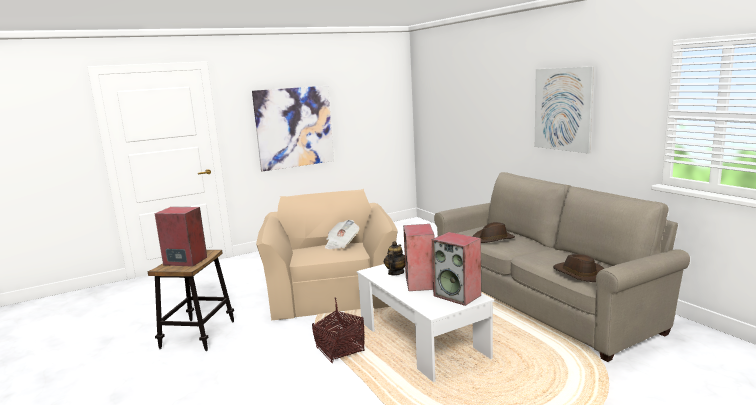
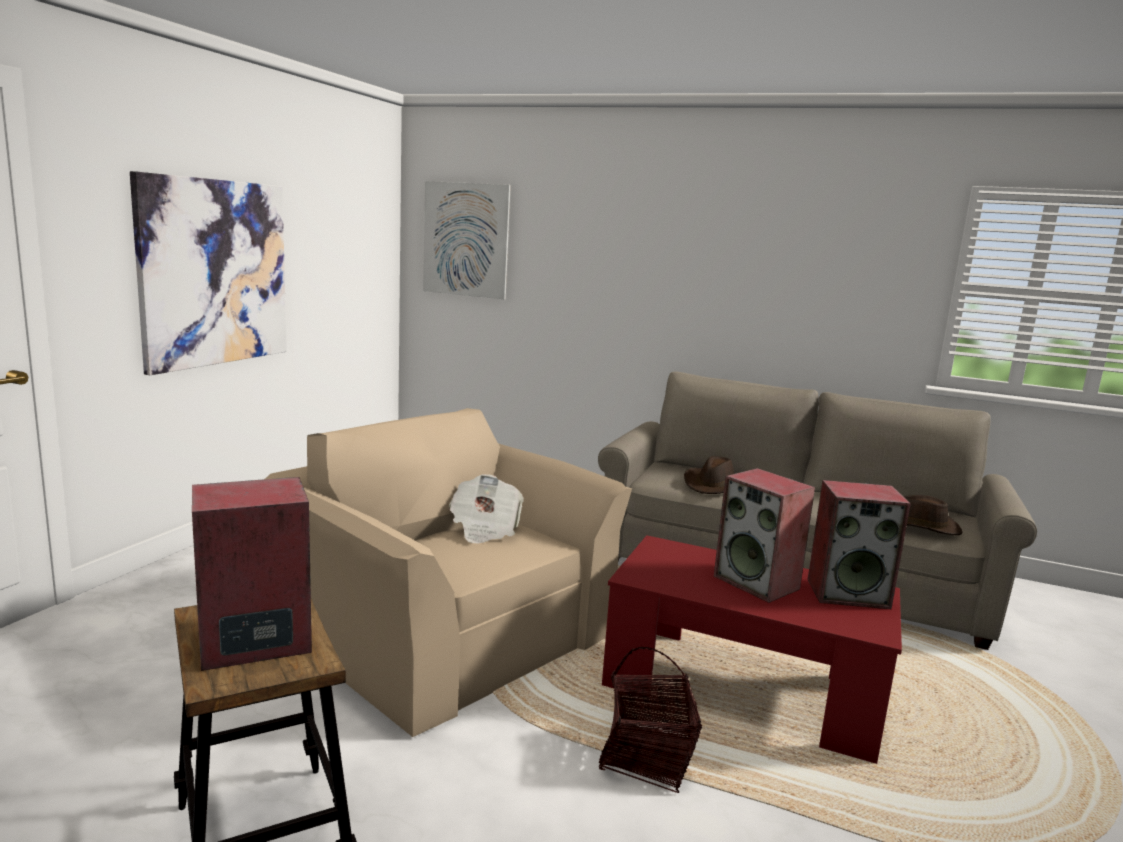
camera: 40 degrees left, 0 degrees up
(395, 272) = (682, 570): teapot -> none
(421, 339) = (742, 688): white coffee table -> red coffee table
(562, 109) = (766, 273): picture -> picture (466, 240)

